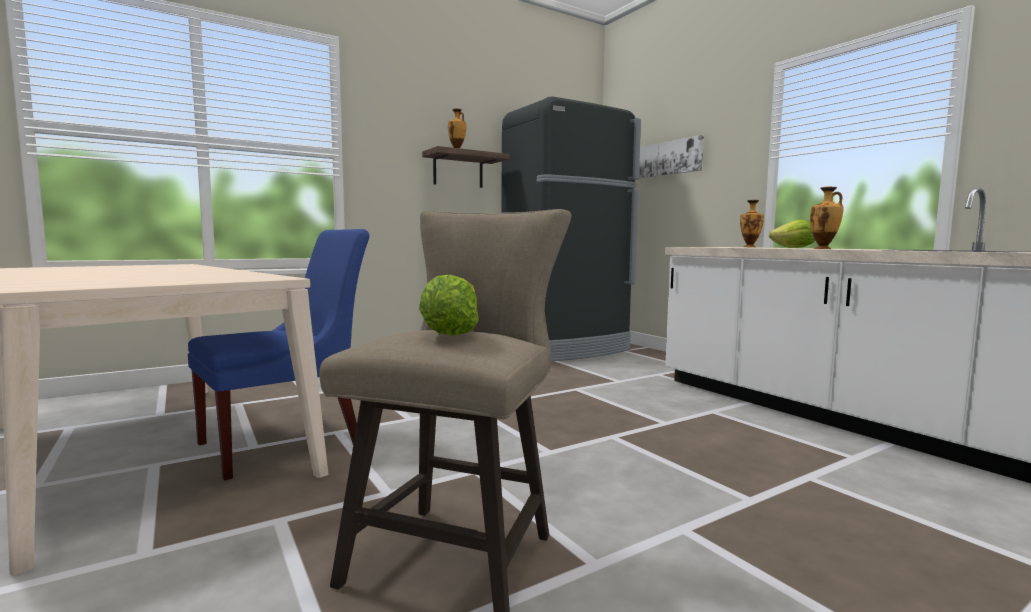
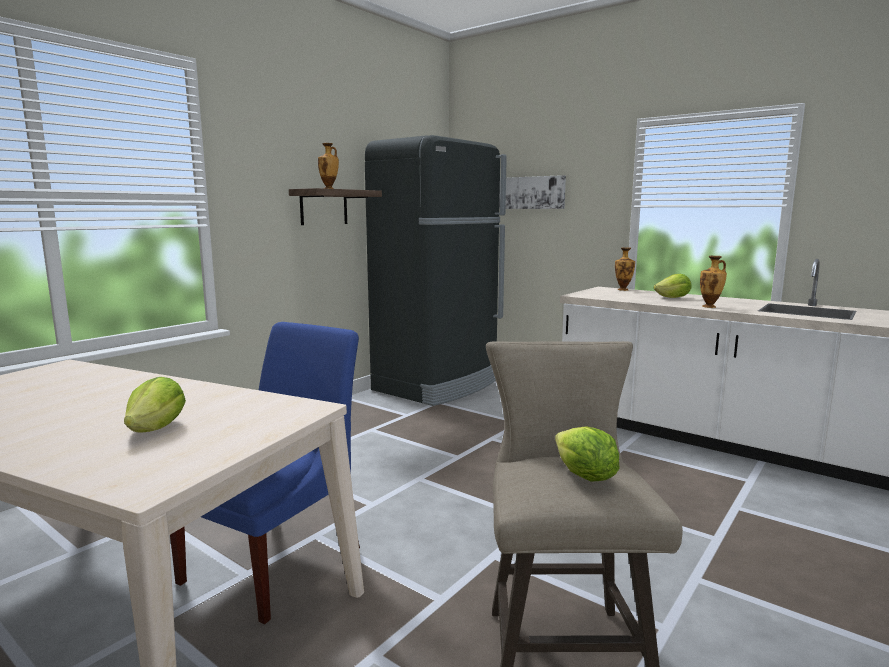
camera: 20 degrees left, 5 degrees up
(140, 277) = (157, 428): none -> lettuce

